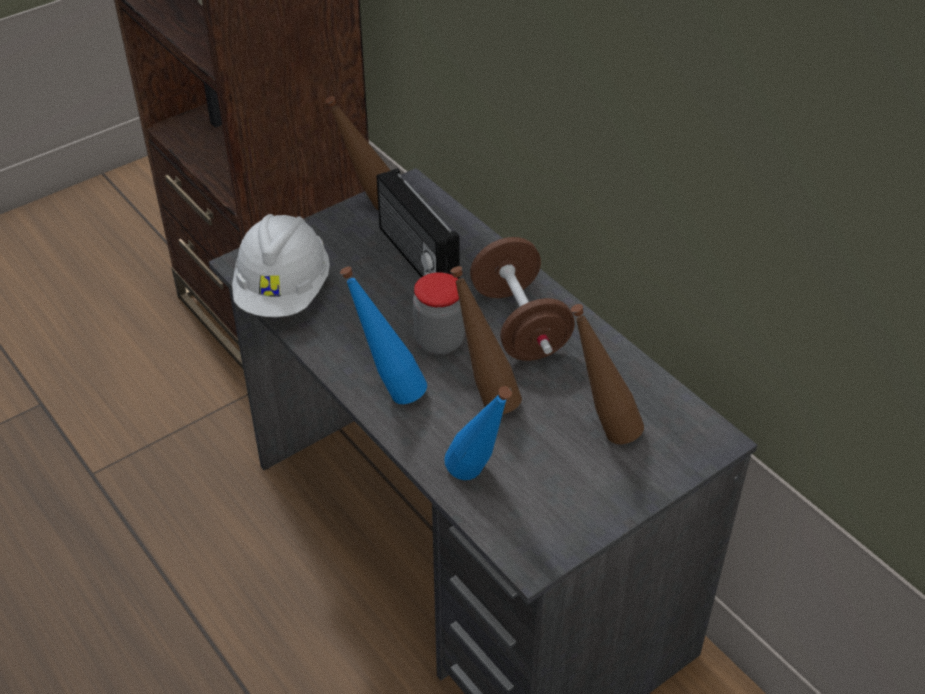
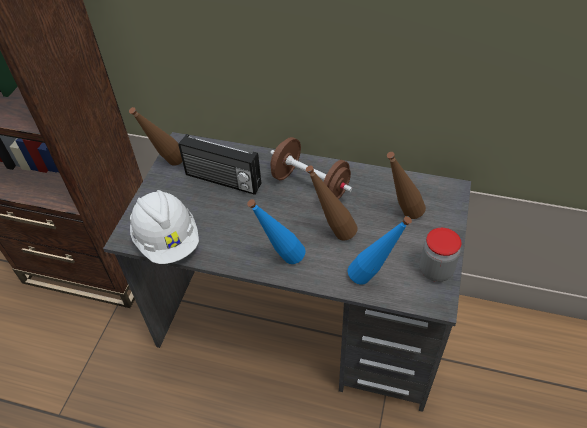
camera: 35 degrees left, 5 degrees up
(439, 341) = (279, 218): jar -> jar (436, 270)

